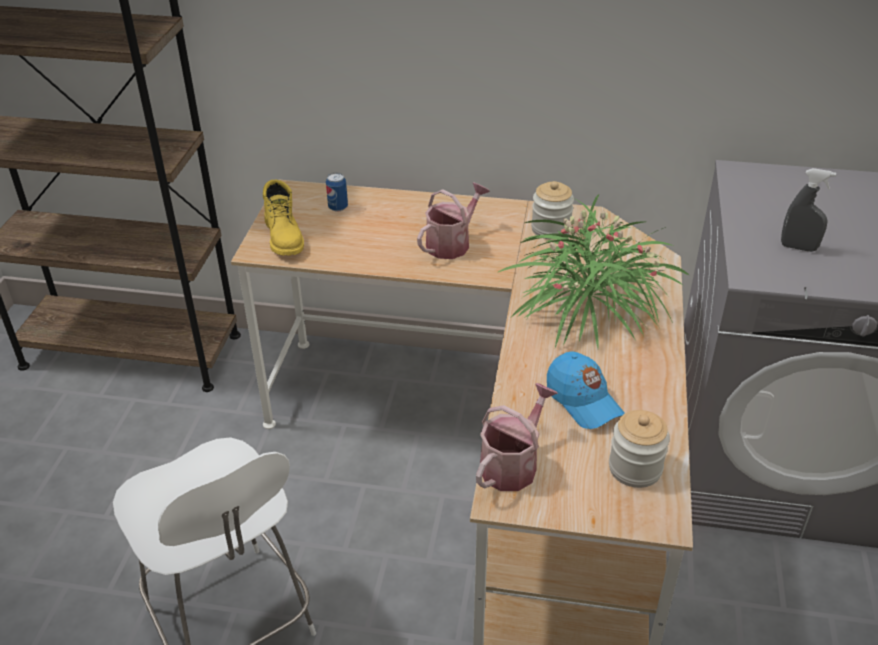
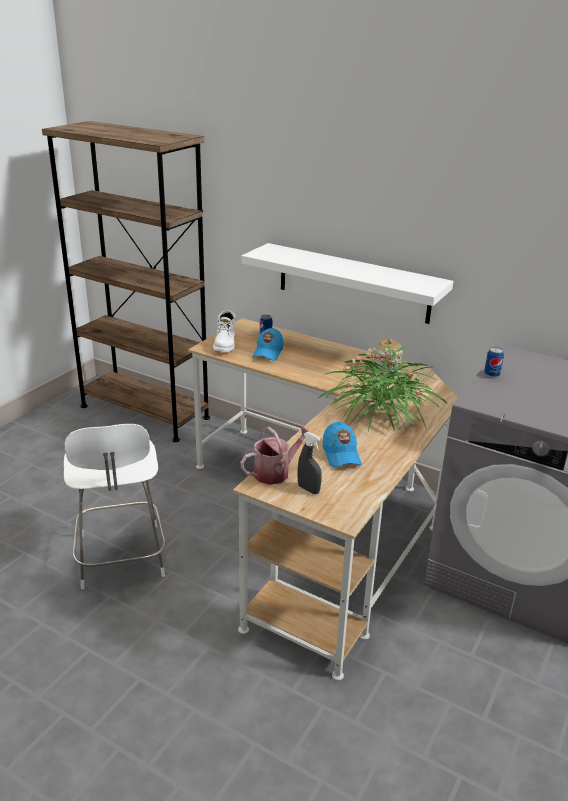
camera: 20 degrees right, 10 degrees down
(285, 237) = (225, 344): yellow boot -> white boot
(360, 237) = (268, 353): none -> blue cap
(452, 243) = (320, 366): watering can -> none
(467, 100) = (353, 283): none -> white shelf
(635, 468) = (347, 492): jar -> none
(742, 219) = (491, 375): none -> can
(798, 247) = (517, 395): grey spray bottle -> grey spray bottle (308, 489)

